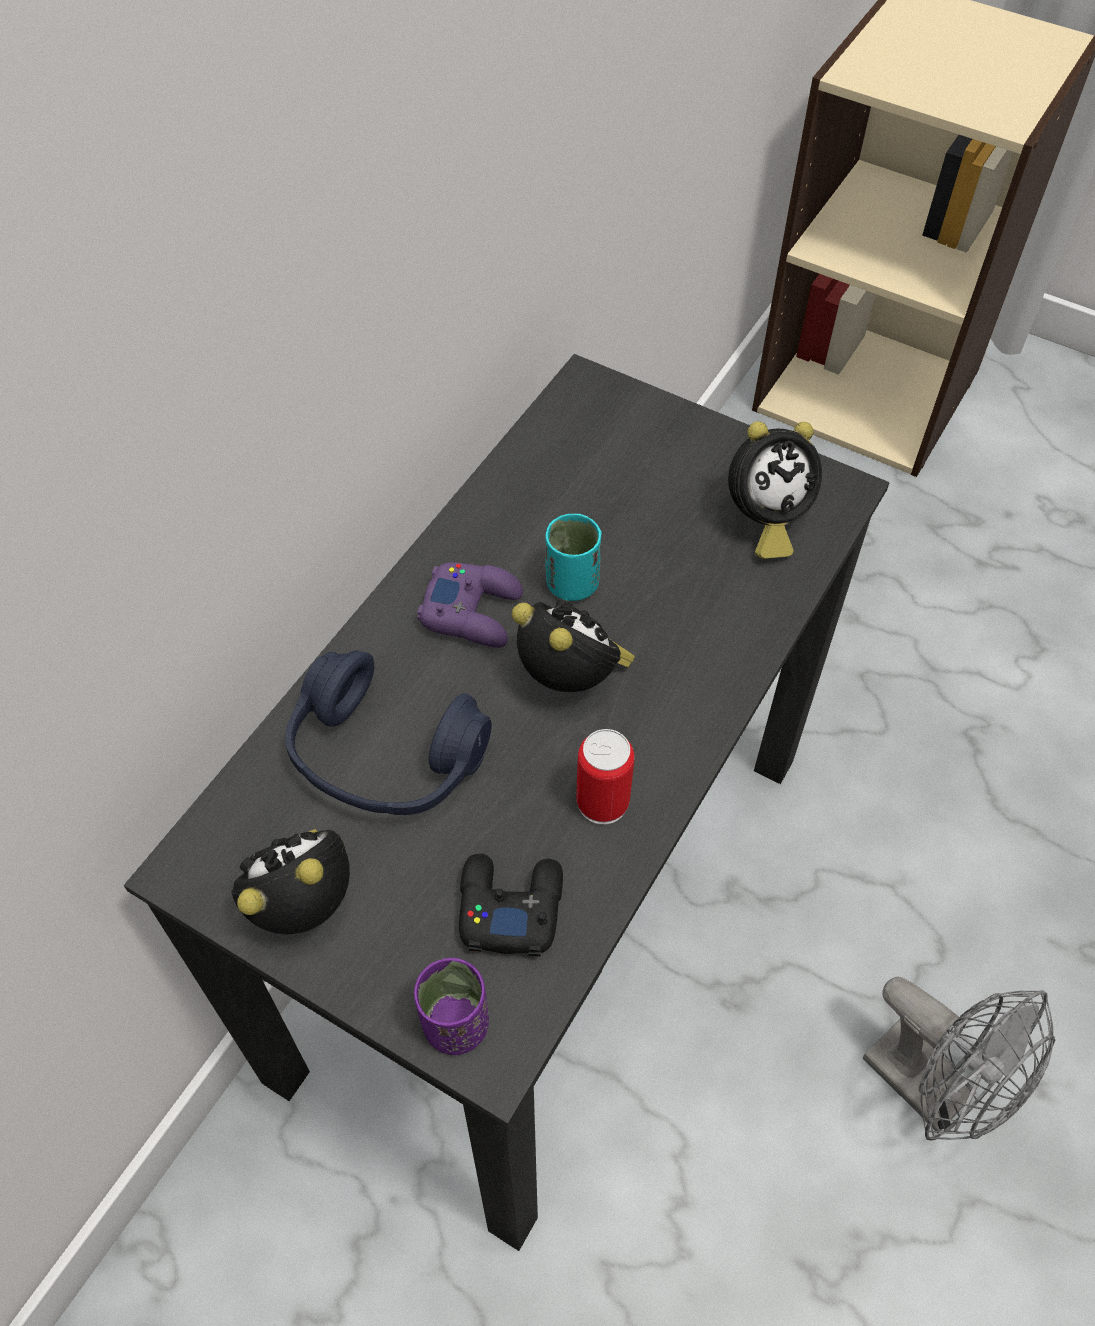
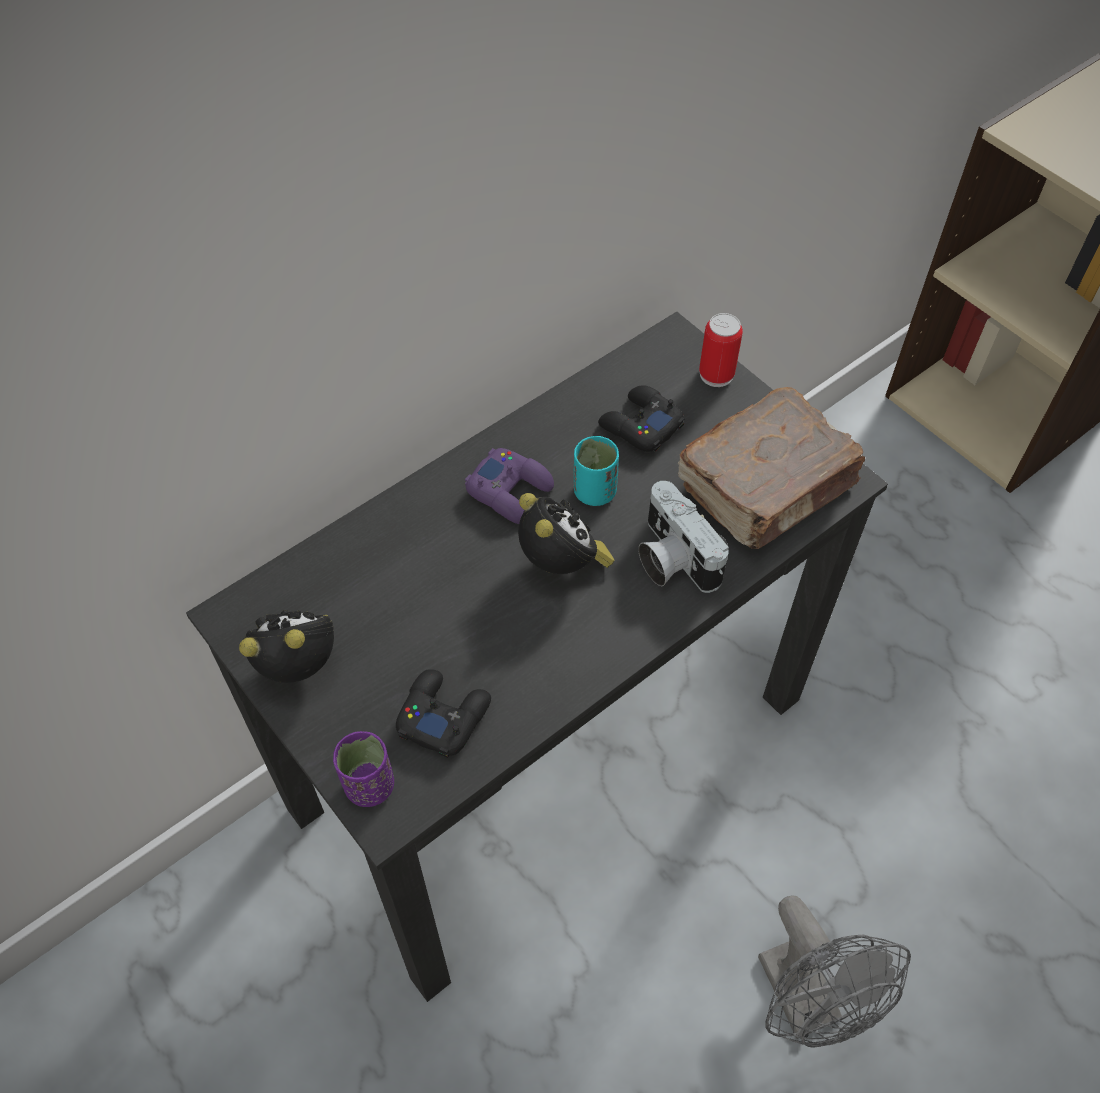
camera: 20 degrees right, 0 degrees up
(385, 756) = (401, 578): blue headphones -> none
(590, 493) = (640, 425): none -> black game controller
(602, 802) = (544, 662): can -> can (716, 374)
(693, 634) = (671, 558): none -> camera
(764, 521) = (768, 486): alarm clock -> brown book

